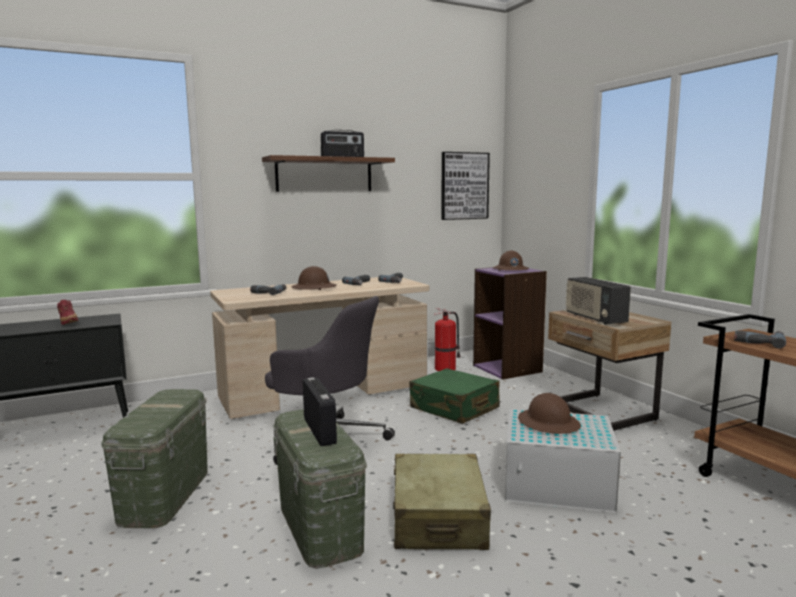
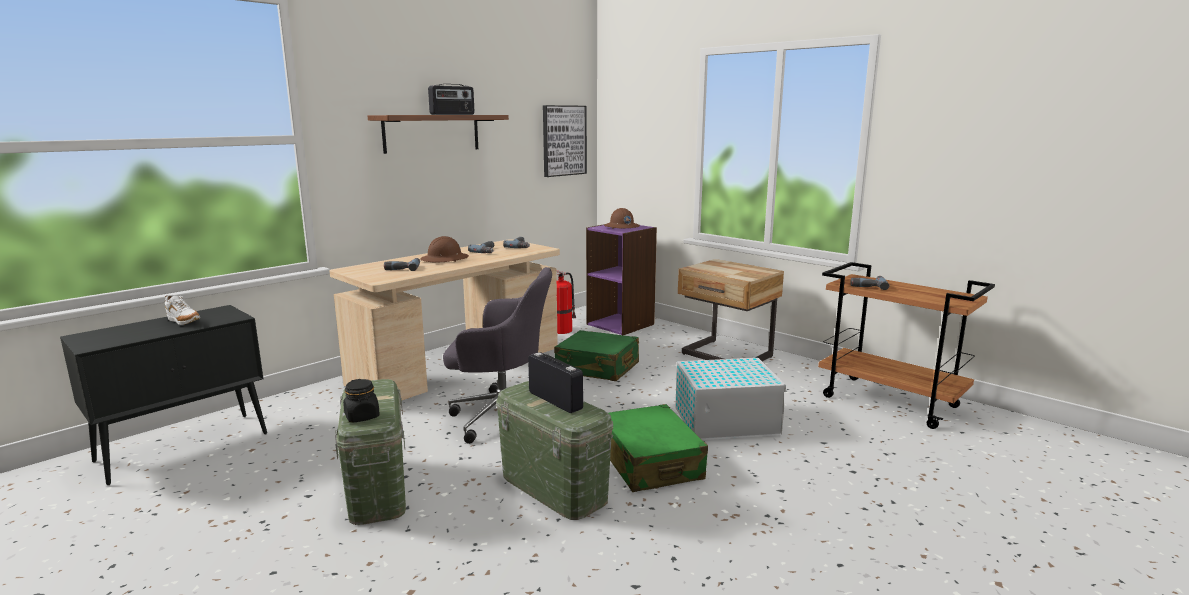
camera: 20 degrees left, 5 degrees up
(68, 323) = (183, 322): red shoe -> white shoe
(137, 420) = (362, 416): none -> black jar
(438, 518) = (650, 463): beige suitcase -> green suitcase
(548, 423) = (717, 369): brown hard hat -> none
(594, 319) = (723, 273): radio -> none

